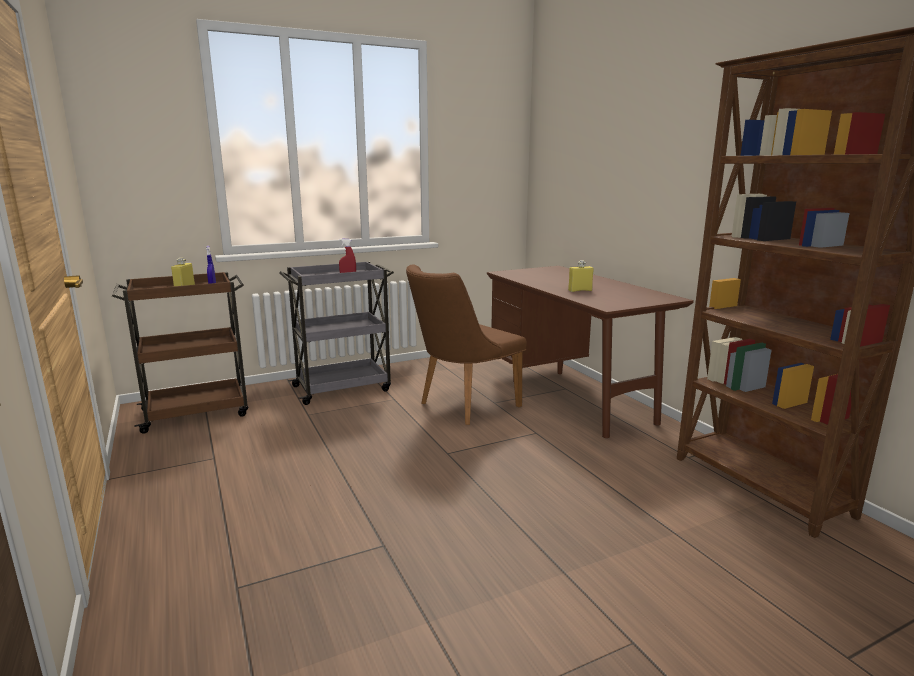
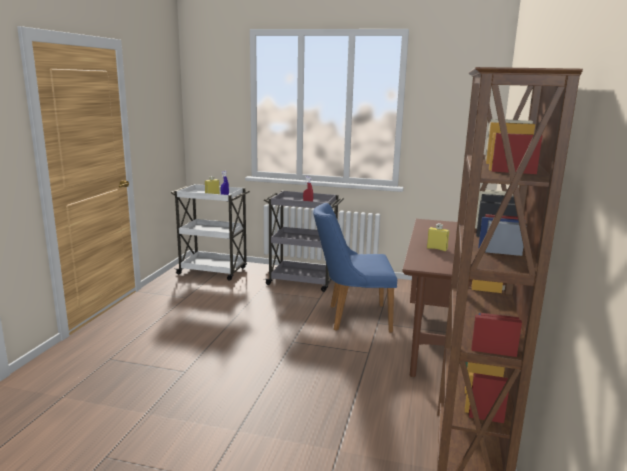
camera: 40 degrees right, 0 degrees up
(198, 412) = (213, 271): brown cart -> white cart
(462, 406) = (352, 317): brown chair -> blue chair

